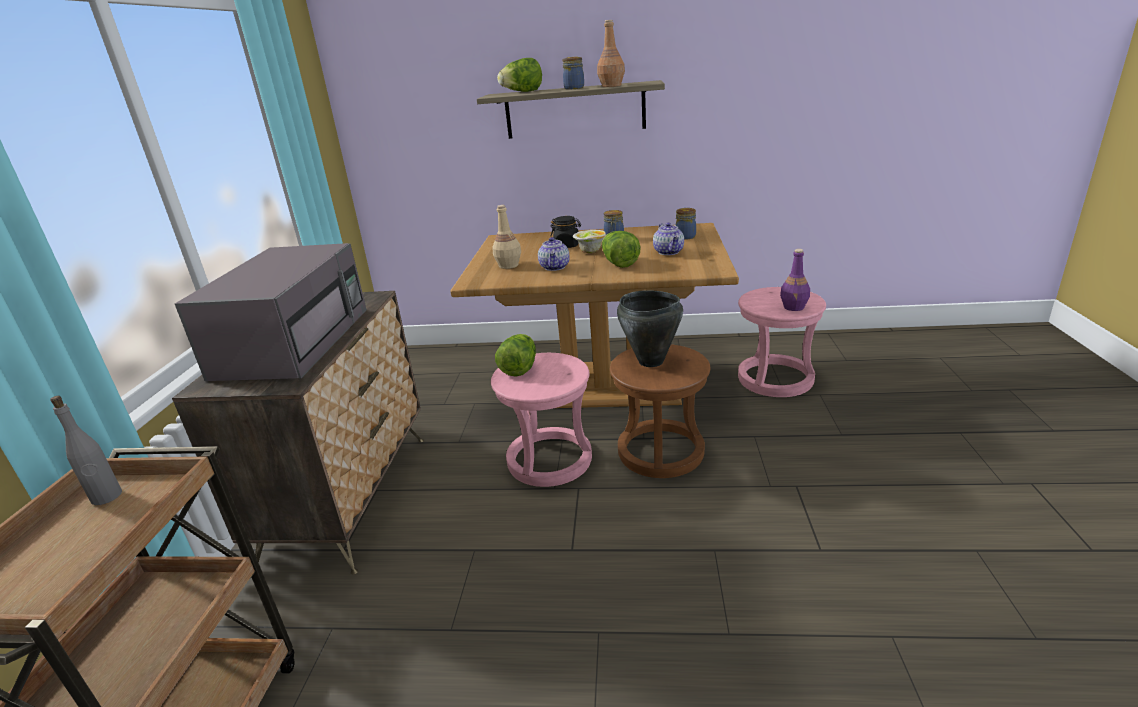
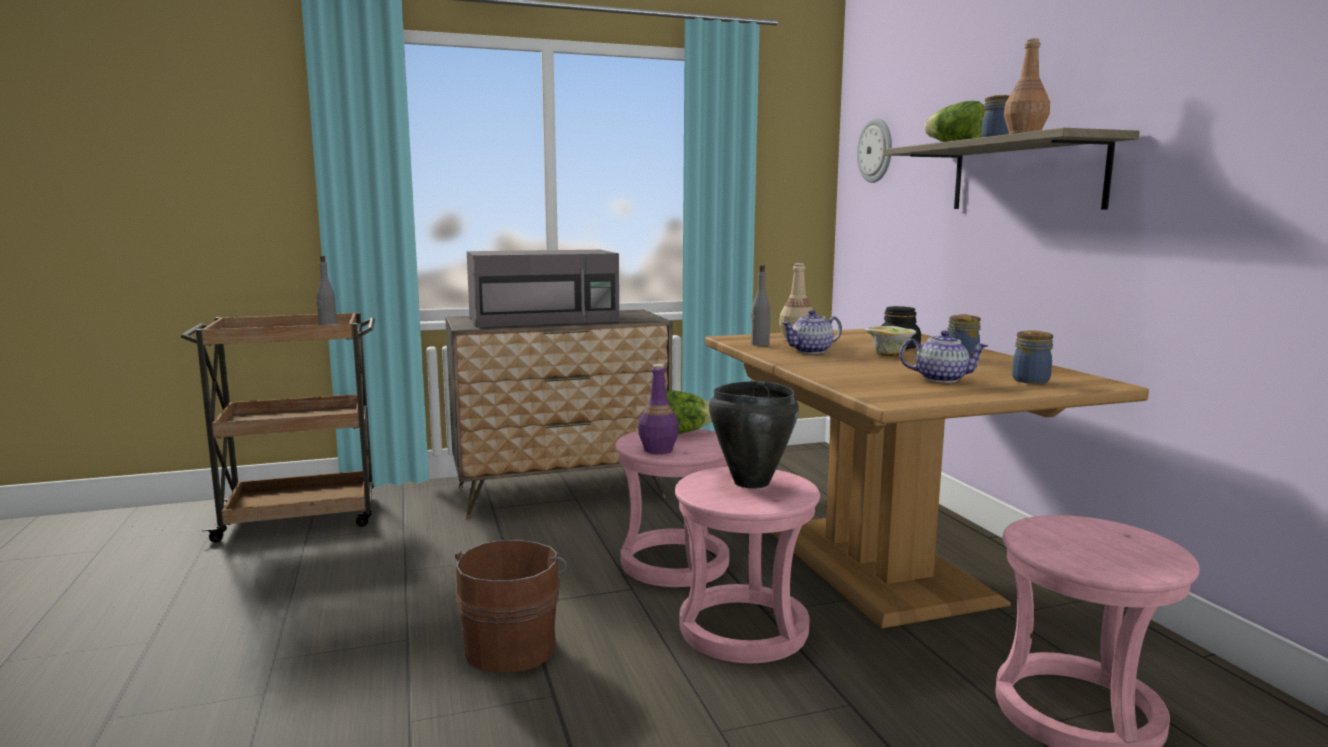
camera: 65 degrees right, 15 degrees down
(393, 95) = (875, 150): none -> wall clock
(511, 277) = (759, 344): none -> grey bottle
(619, 263) = (859, 366): lettuce -> none
(637, 564) = (512, 645): none -> brown bucket
(660, 452) = (742, 629): brown stool -> pink stool
(669, 252) = (941, 379): teapot -> teapot turned 135 degrees counterclockwise
(794, 307) = (1081, 556): purple bottle -> purple bottle (658, 450)

